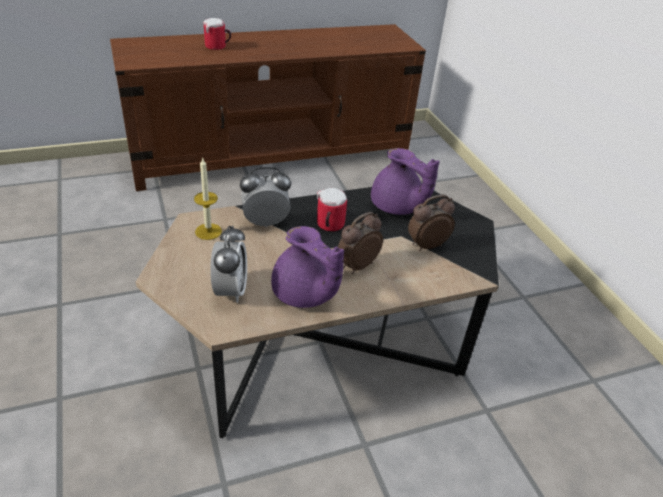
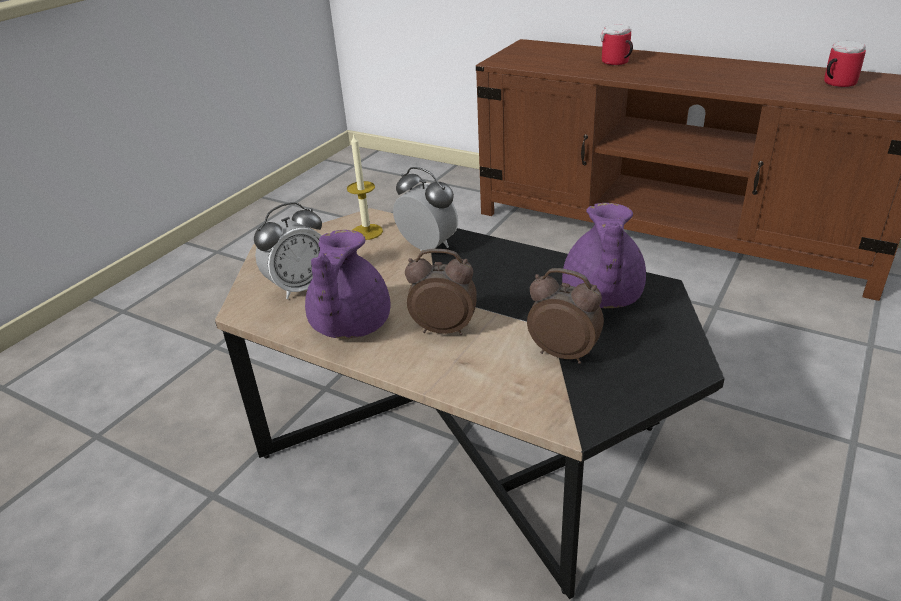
camera: 55 degrees right, 5 degrees down
(328, 226) = (484, 278): mug -> mug (835, 83)

